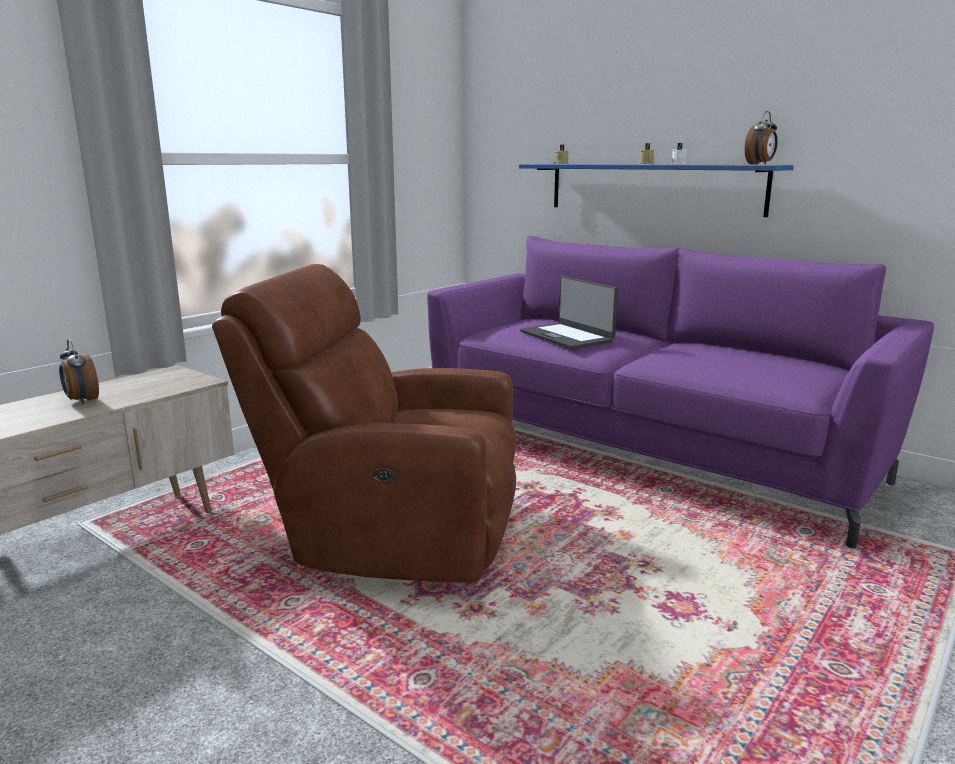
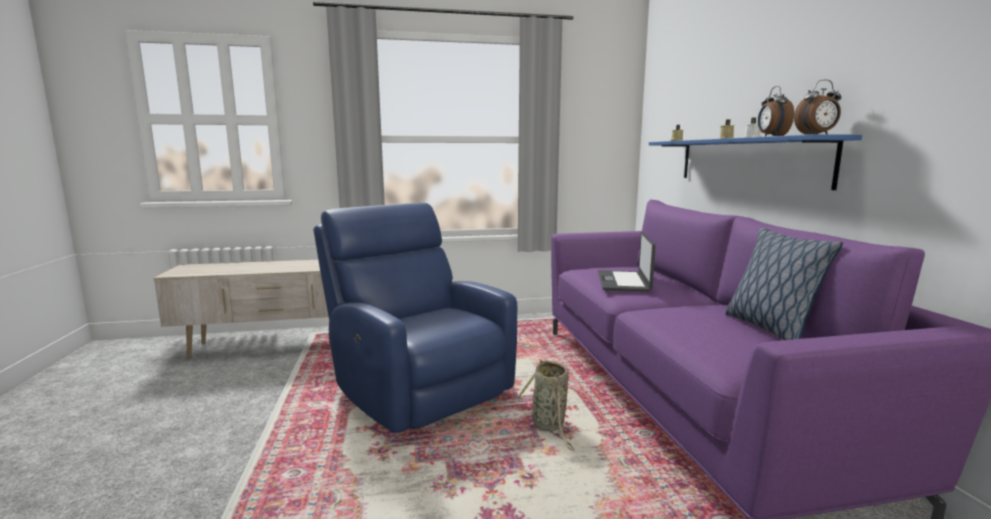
camera: 40 degrees right, 5 degrees down
(81, 400) = (301, 265): alarm clock -> alarm clock (771, 136)
(392, 533) = (418, 389): brown armchair -> blue armchair
(585, 515) = (549, 426): none -> basket
(759, 354) = (769, 328): none -> pillow

